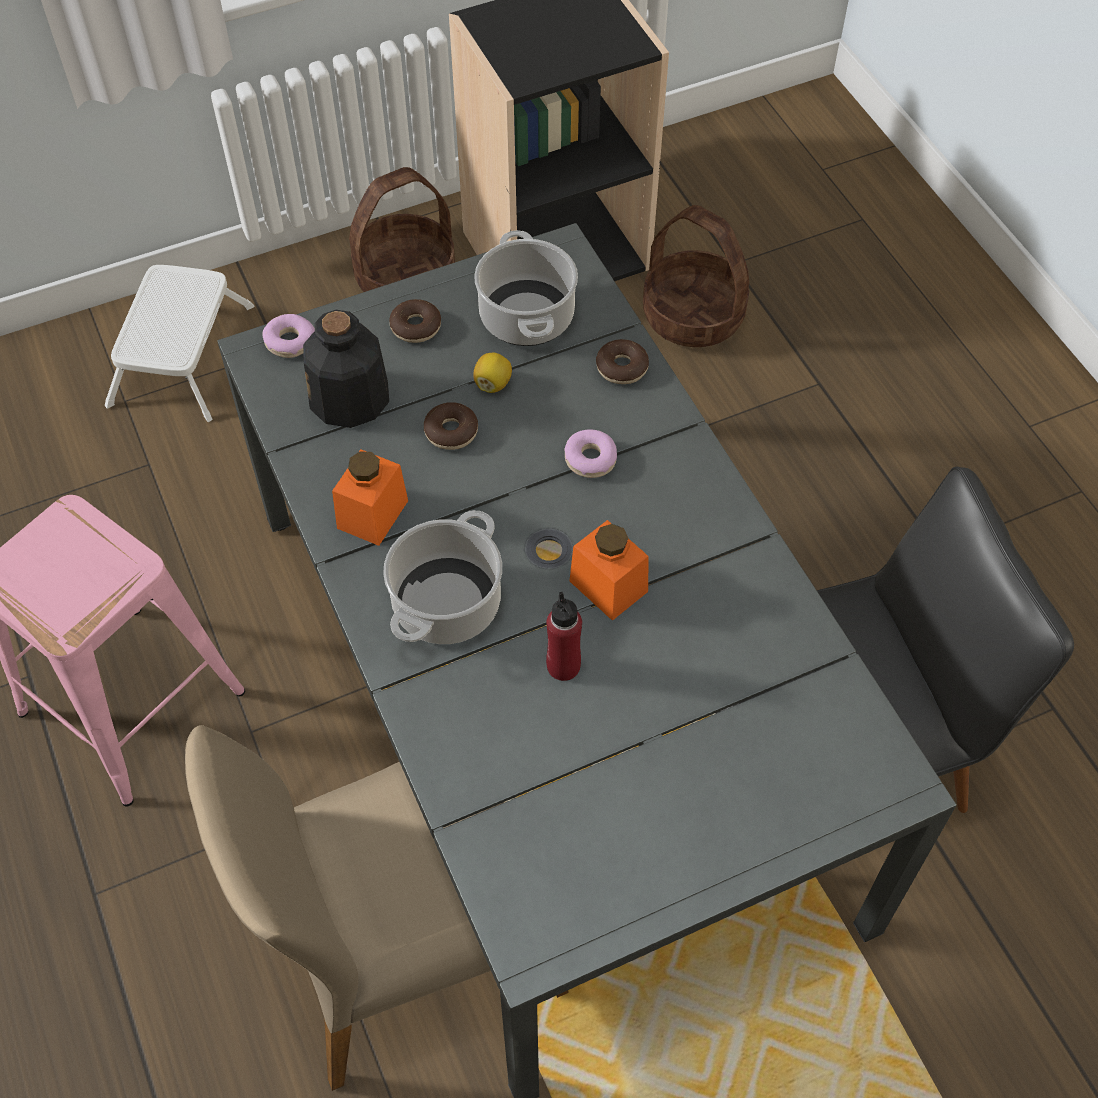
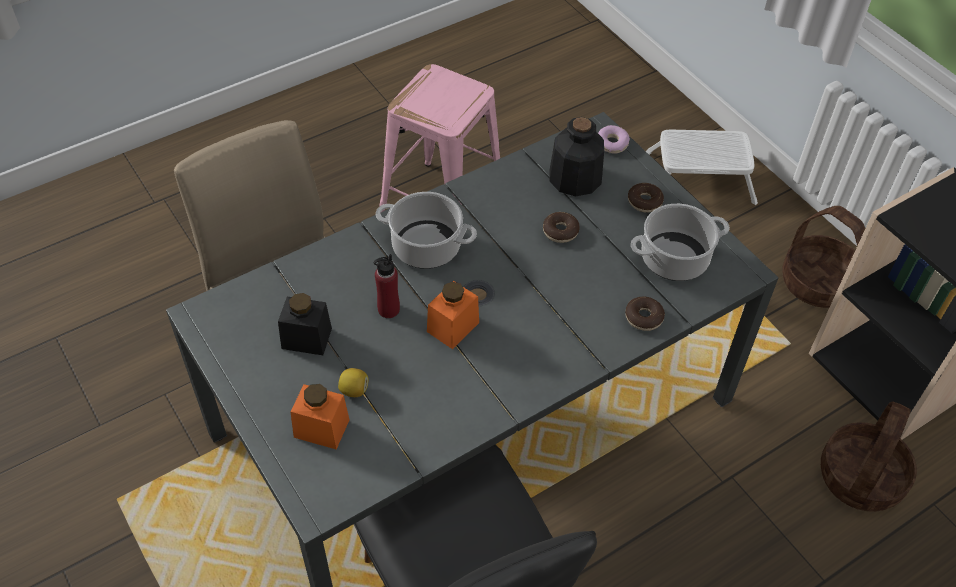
camera: 80 degrees right, 5 degrees down
(372, 514) = (486, 203): orange jar -> orange jar (321, 428)
(493, 383) = (607, 247): lemon -> lemon (354, 390)
(590, 459) = (556, 307): donut -> none
(604, 784) = (306, 338): none -> black jar

